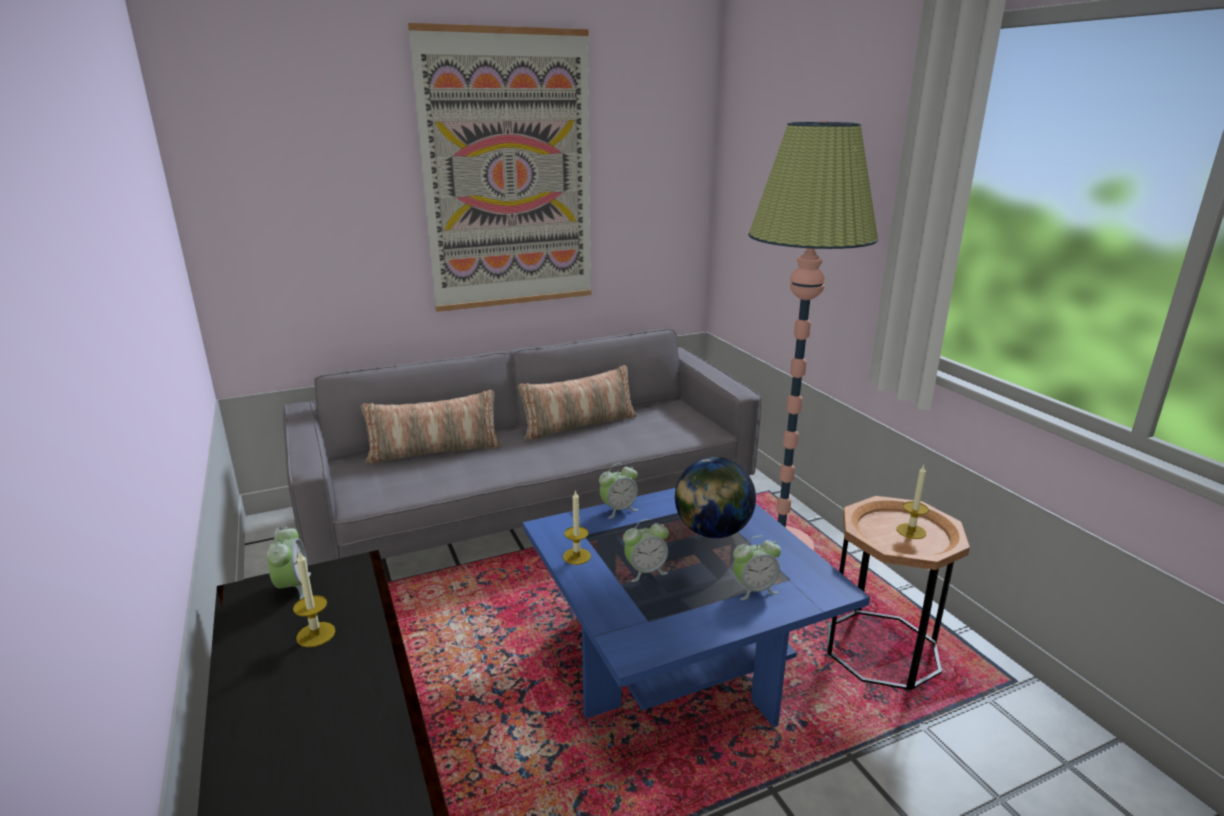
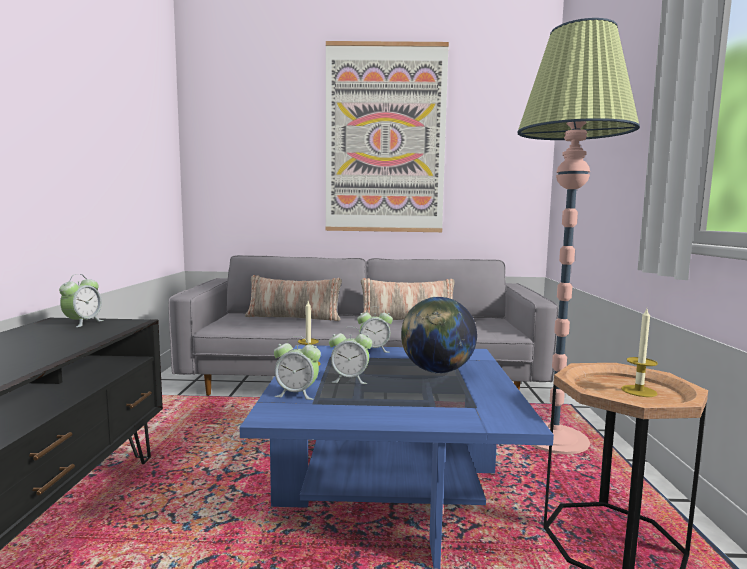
camera: 25 degrees right, 15 degrees down
(316, 634) = (52, 338): candle -> none
(754, 589) = (432, 406): alarm clock -> alarm clock (297, 394)

